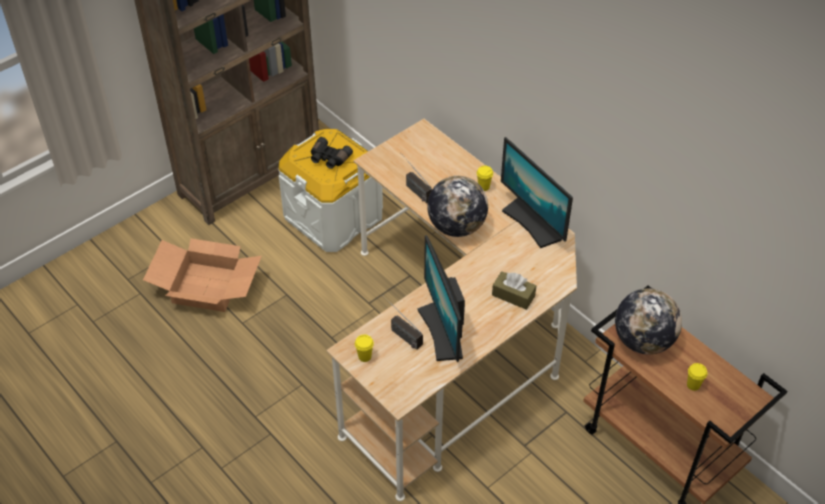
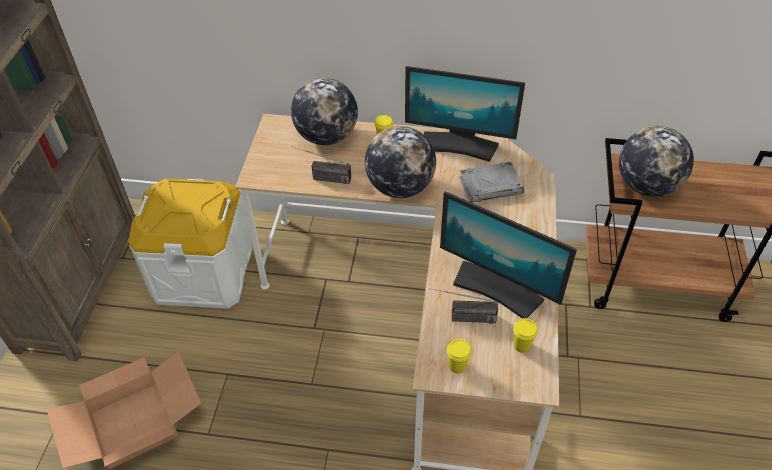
camera: 40 degrees left, 0 degrees up
(329, 159) = (185, 209): black binoculars -> none
(447, 161) = (326, 137): none -> globe
(513, 295) = (516, 215): brown tissue box -> none
(520, 265) = (491, 185): none -> grey book
(693, 385) = (720, 196): yellow cup -> yellow cup (521, 345)

